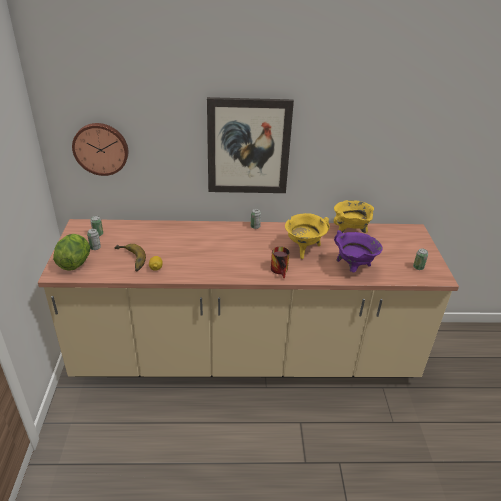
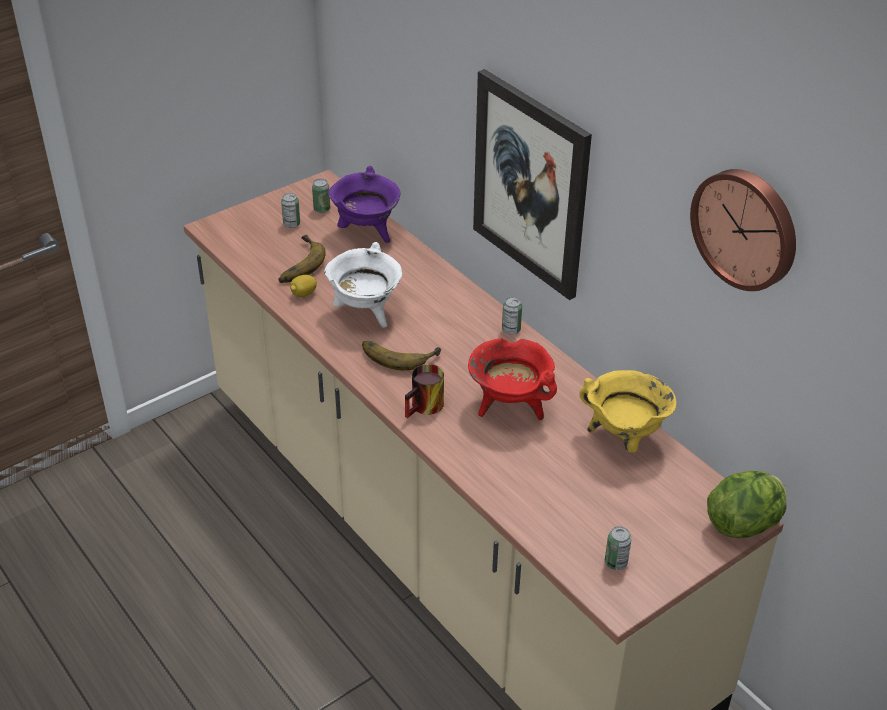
camera: 55 degrees right, 5 degrees up
(75, 263) = (245, 228): lettuce -> lettuce (744, 523)
(101, 148) = (370, 83): wall clock -> wall clock (746, 228)
(195, 257) = (366, 313): none -> white cooking pot
(236, 261) = (399, 354): none -> banana
(303, 249) = (510, 406): yellow cooking pot -> red cooking pot
(353, 268) = (521, 482): purple cooking pot -> purple cooking pot (367, 232)

